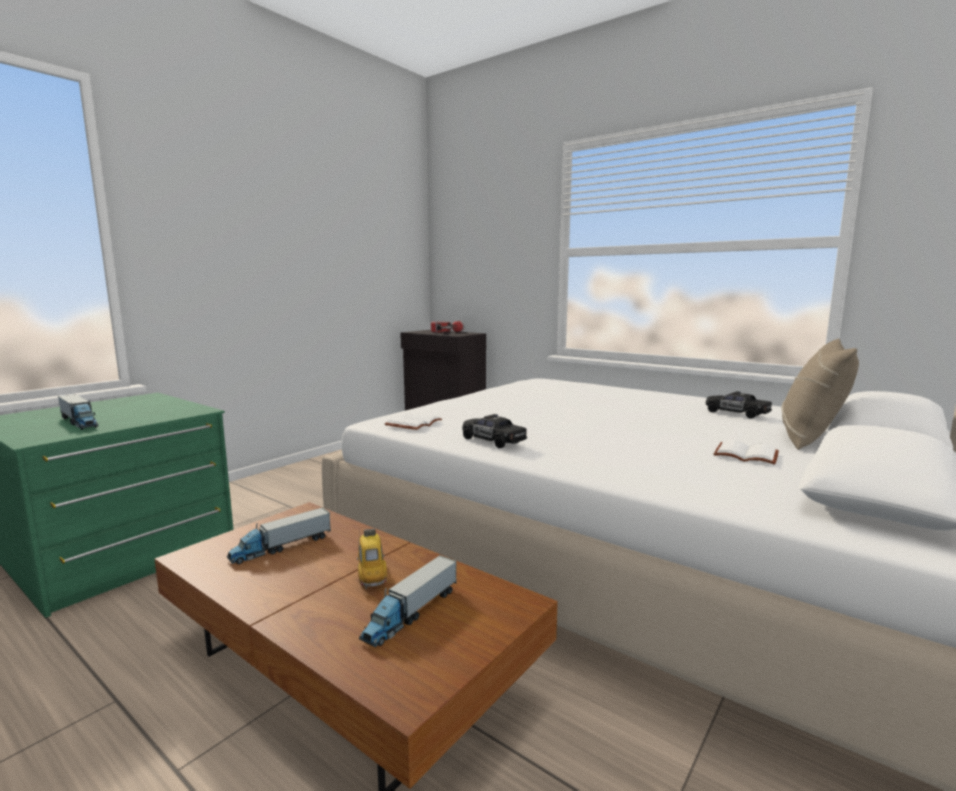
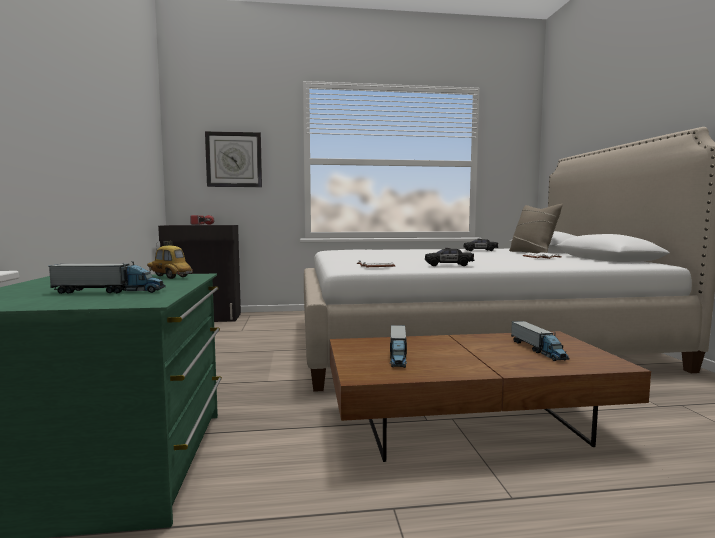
camera: 45 degrees left, 5 degrees down
(371, 573) = (477, 347): toy car -> toy car (169, 277)
(487, 255) = (234, 159): none -> wall clock

